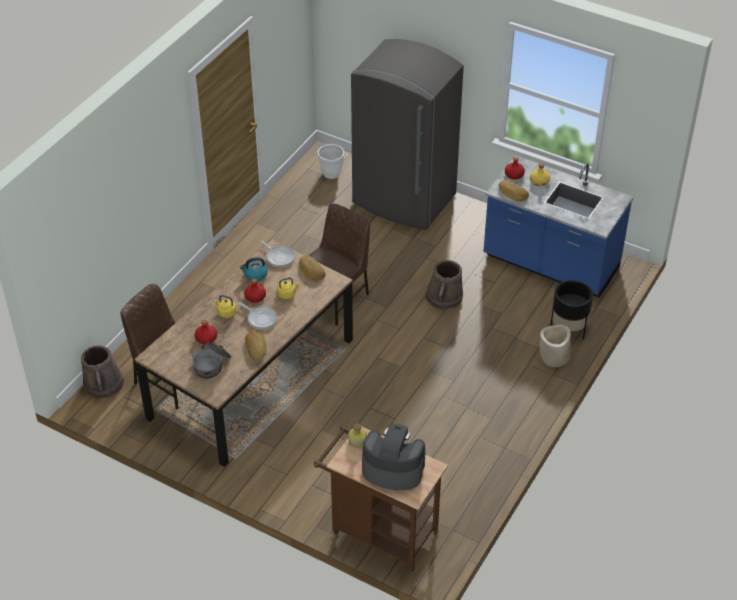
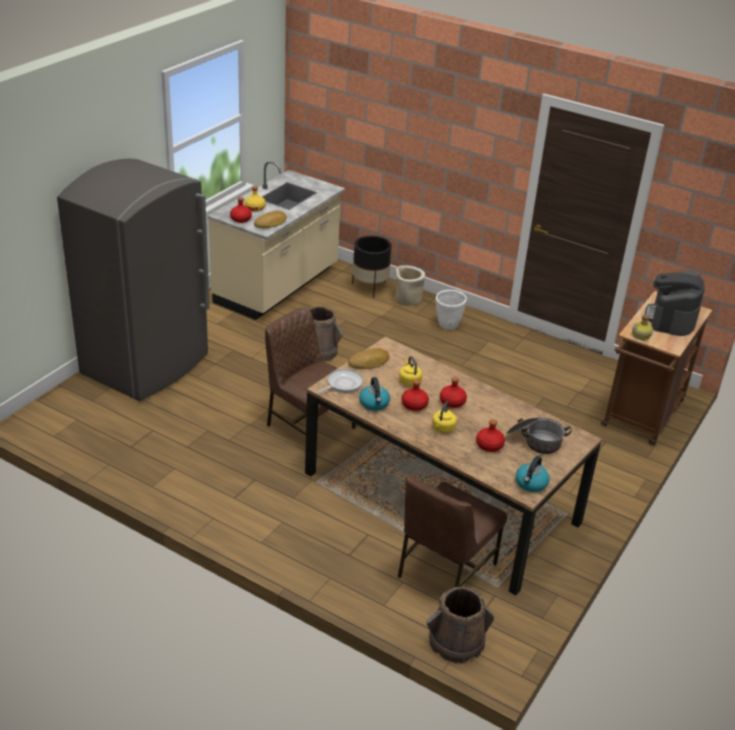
camera: 90 degrees left, 10 degrees down
(161, 359) = (531, 484): none -> kettle
(256, 347) = (501, 407): bread -> none
(261, 318) = (452, 402): frying pan -> red bottle
(331, 174) = (73, 416): white planter -> white planter (447, 325)
(550, 264) = (278, 286): blue counter -> beige counter

